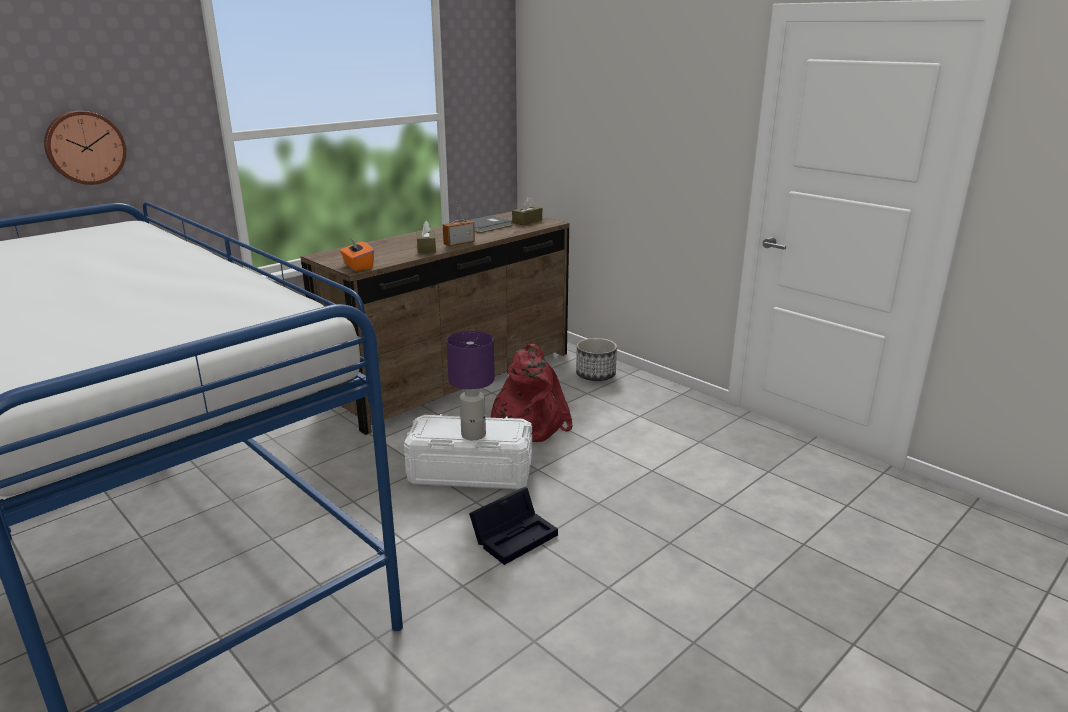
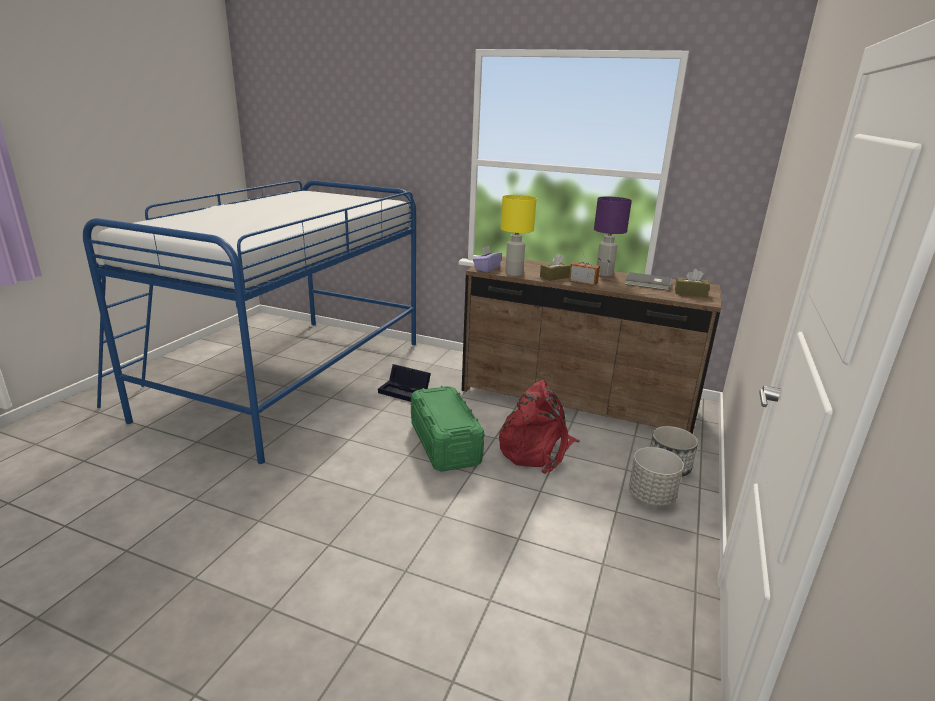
camera: 65 degrees right, 0 degrees up
(85, 147) = (396, 154): wall clock -> none
(358, 266) = (486, 269): orange tissue box -> purple tissue box
(392, 260) = (513, 273): none -> yellow table lamp
(470, 472) = (445, 443): white storage box -> green storage box
(474, 434) = (438, 412): purple table lamp -> purple table lamp (604, 274)
(515, 535) = (375, 483): black storage box -> black storage box (405, 391)
(630, 396) = (651, 497): none -> grey planter

